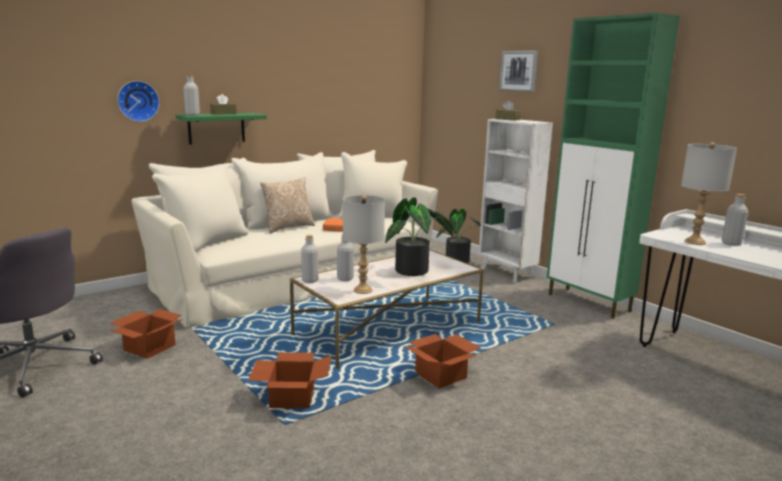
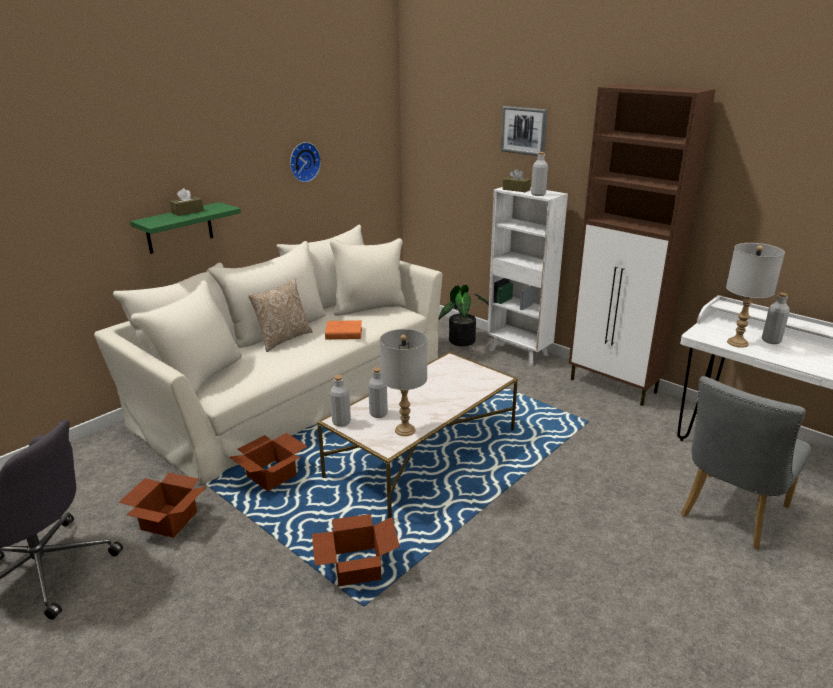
camera: 10 degrees left, 10 degrees up
(137, 101) = (83, 213): wall clock -> wall clock (303, 162)
(192, 115) = (154, 222): grey bottle -> grey bottle (538, 194)
(416, 271) = (449, 391): potted plant -> none
(442, 375) = (499, 510): cardboard box -> cardboard box (273, 476)
(589, 303) = (614, 386): green cabinet -> brown cabinet
(676, 406) = (729, 515): none -> grey chair

